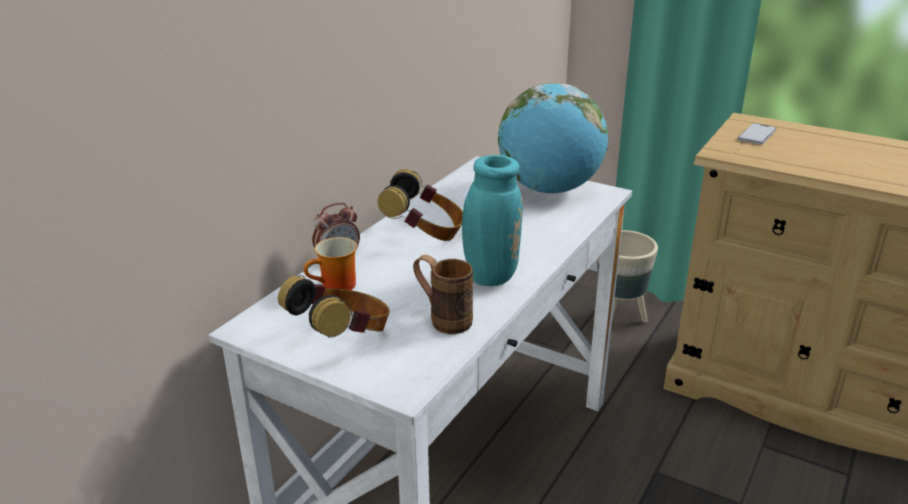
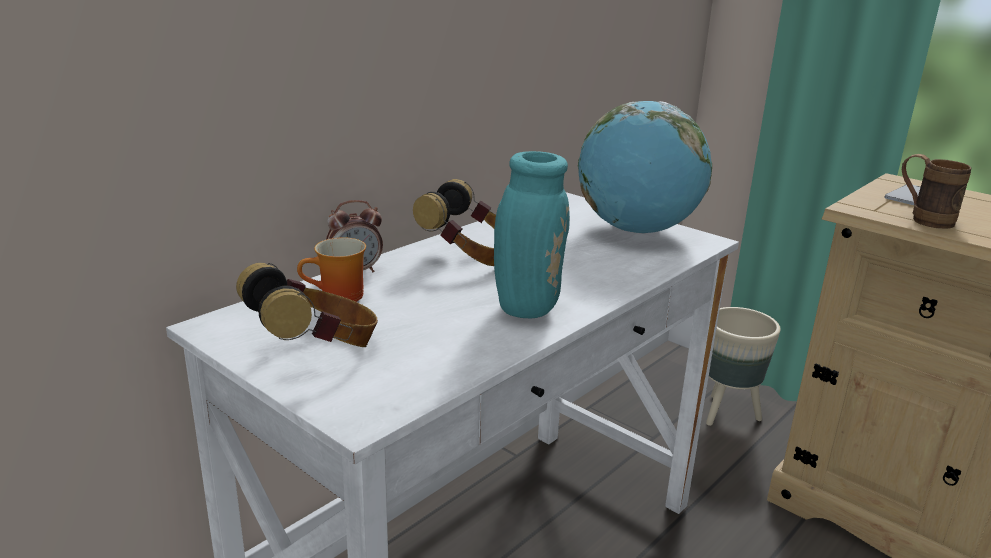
camera: 10 degrees right, 5 degrees down
(443, 319) = (447, 346): brown mug -> brown mug (922, 219)

